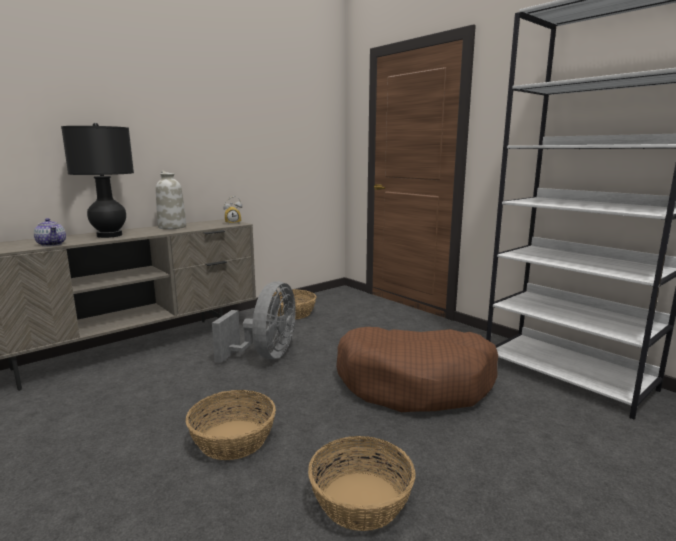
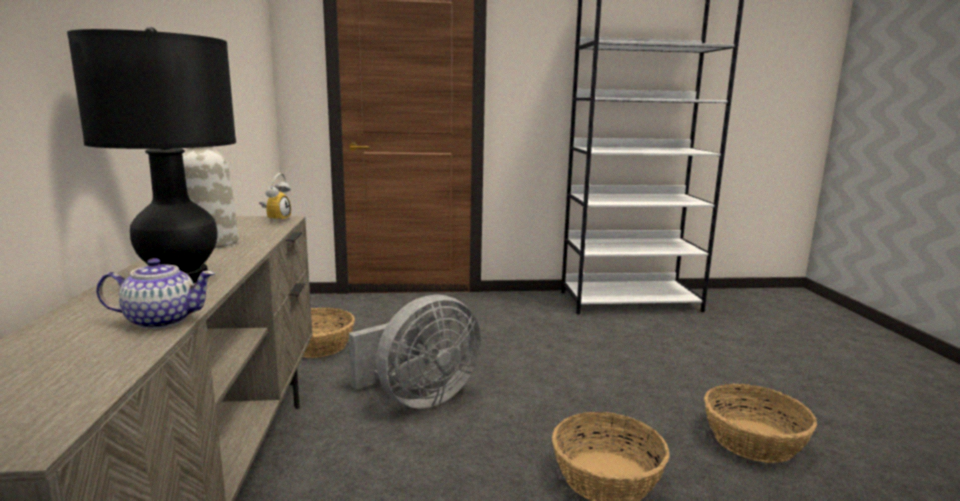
camera: 55 degrees left, 0 degrees up
(266, 355) = (419, 398): grey fan -> grey fan turned 90 degrees clockwise
(415, 383) = (583, 351): brown dog bed -> none

